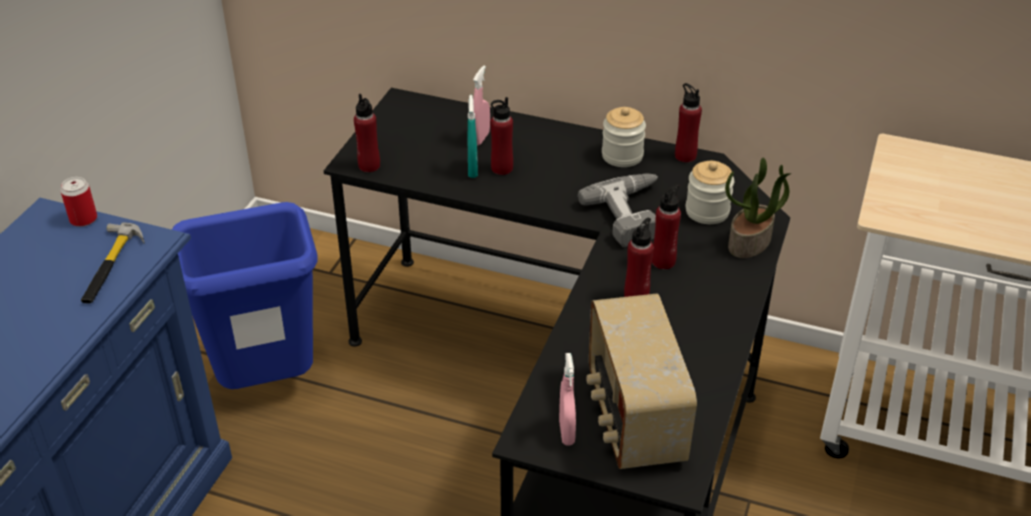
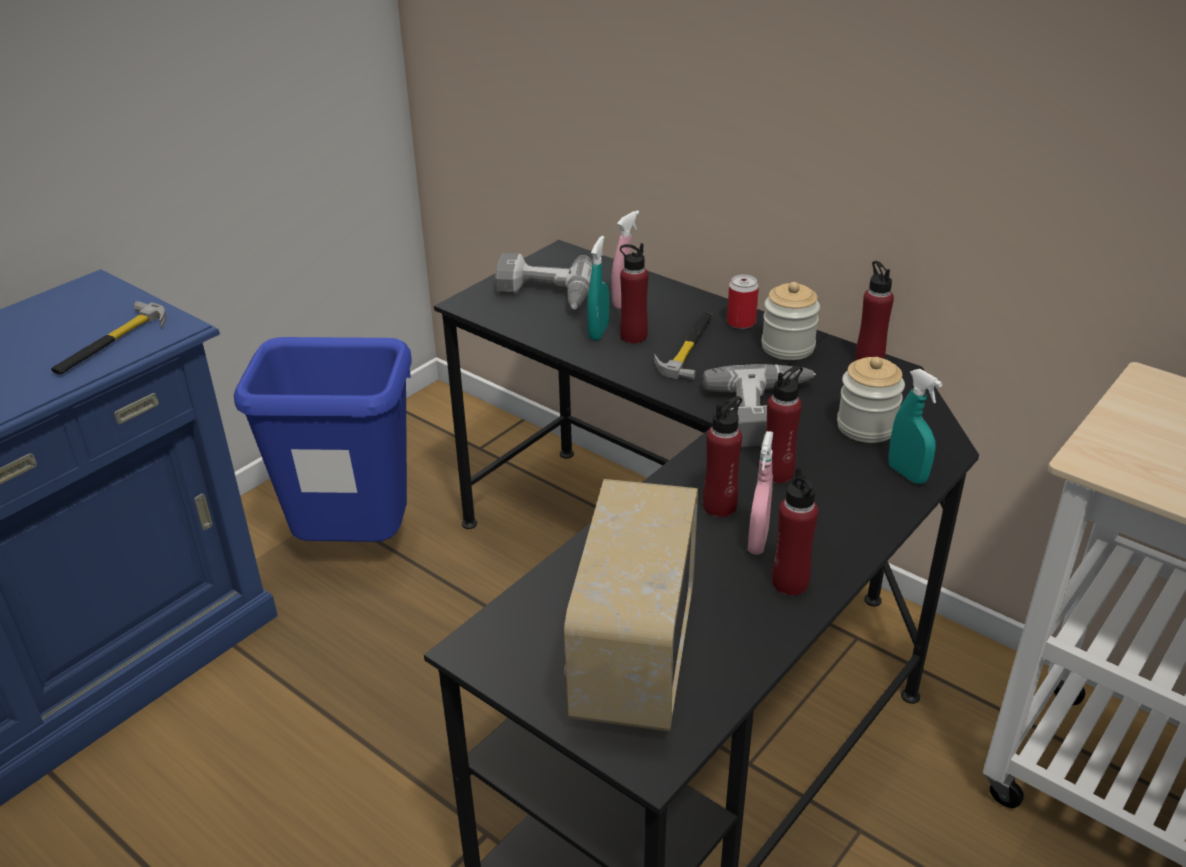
camera: 20 degrees right, 5 degrees down
(83, 219) = (123, 295): can -> can (741, 322)
(369, 166) = (485, 309): red bottle -> red bottle (790, 583)
(409, 143) = (543, 294): none -> power drill
(548, 169) = (688, 347): none -> hammer
(566, 432) = (533, 653): pink spray bottle -> pink spray bottle (758, 541)
(750, 243) = (907, 474): potted plant -> turquoise spray bottle

